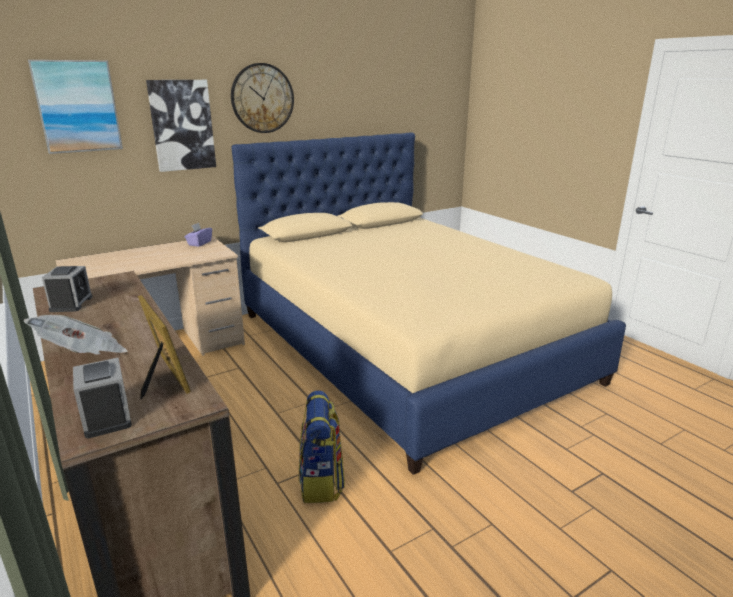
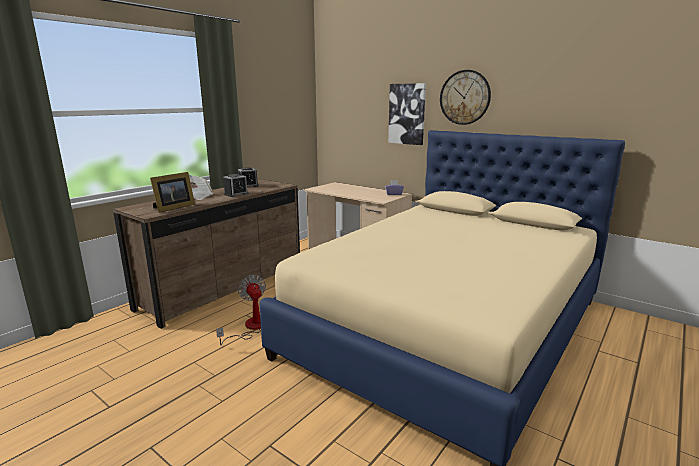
camera: 70 degrees right, 5 degrees down
(77, 106) = (357, 99): picture -> none
(107, 417) = (141, 207): alarm clock -> alarm clock (236, 194)
(322, 481) = (250, 328): backpack -> fan

